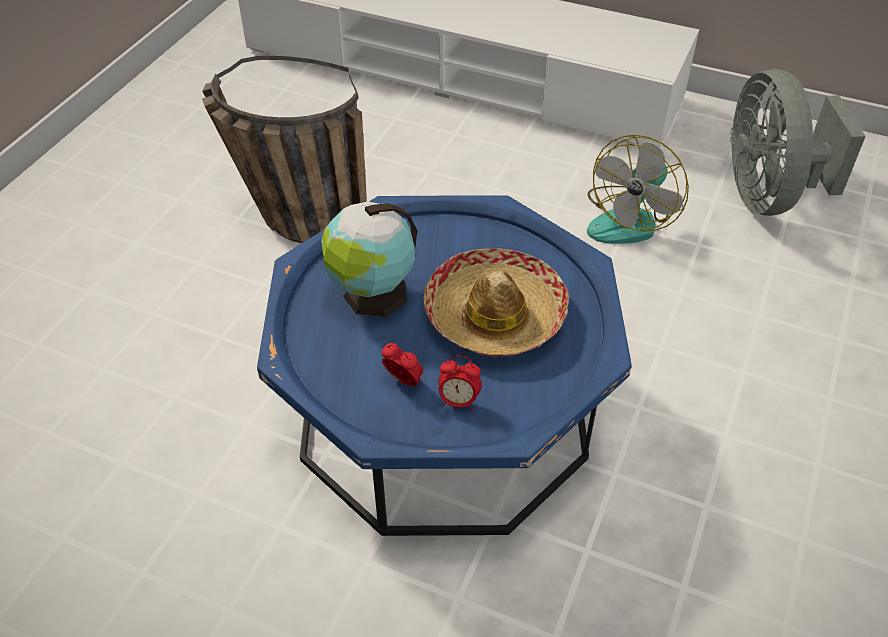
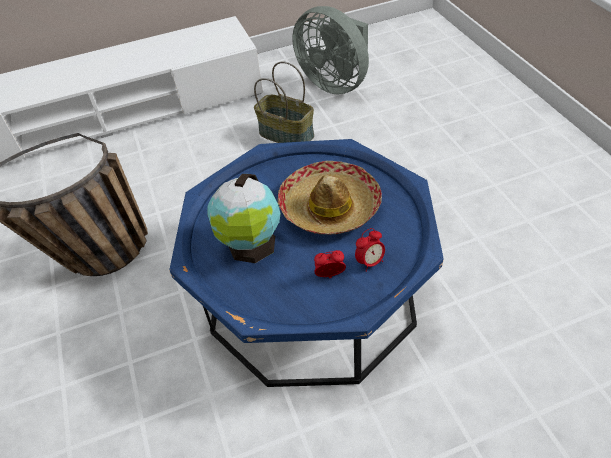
camera: 40 degrees left, 0 degrees up
(630, 219) = (287, 134): fan -> basket

